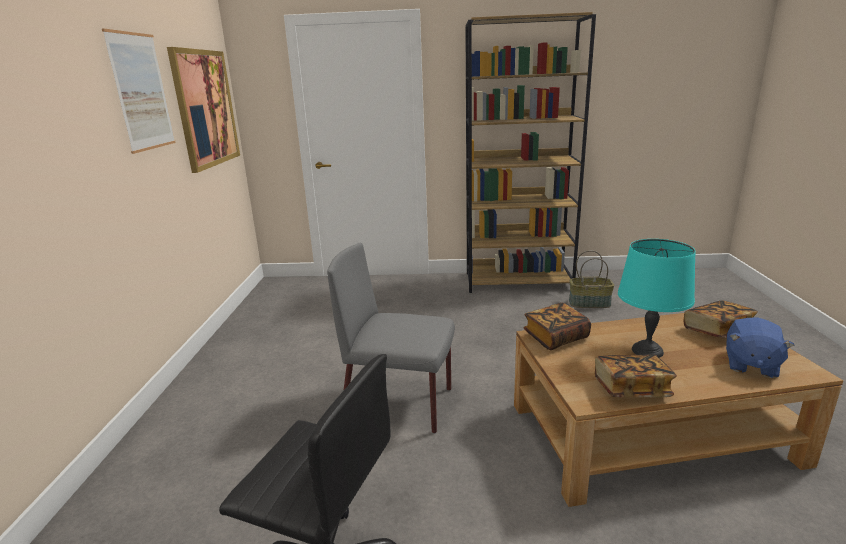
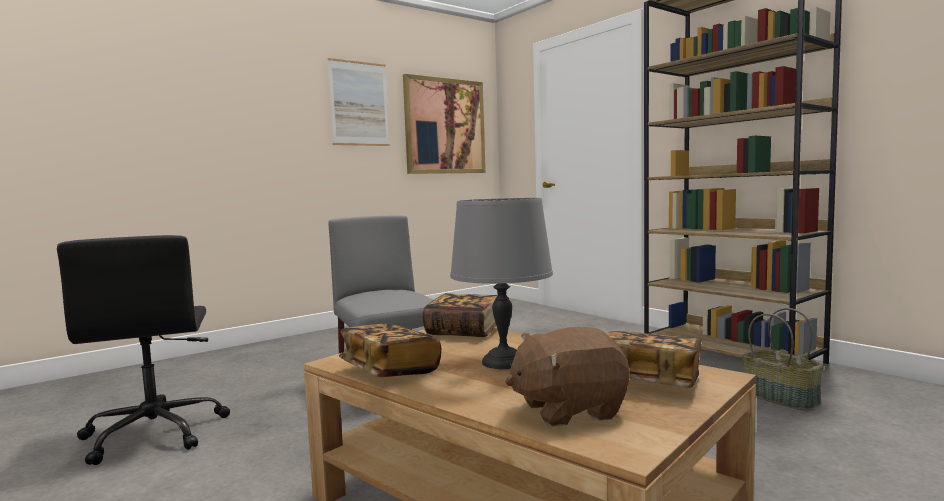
camera: 50 degrees right, 15 degrees down
(647, 350) = (504, 362): turquoise table lamp -> grey table lamp
(750, 365) = (568, 410): blue plush toy -> brown plush toy

